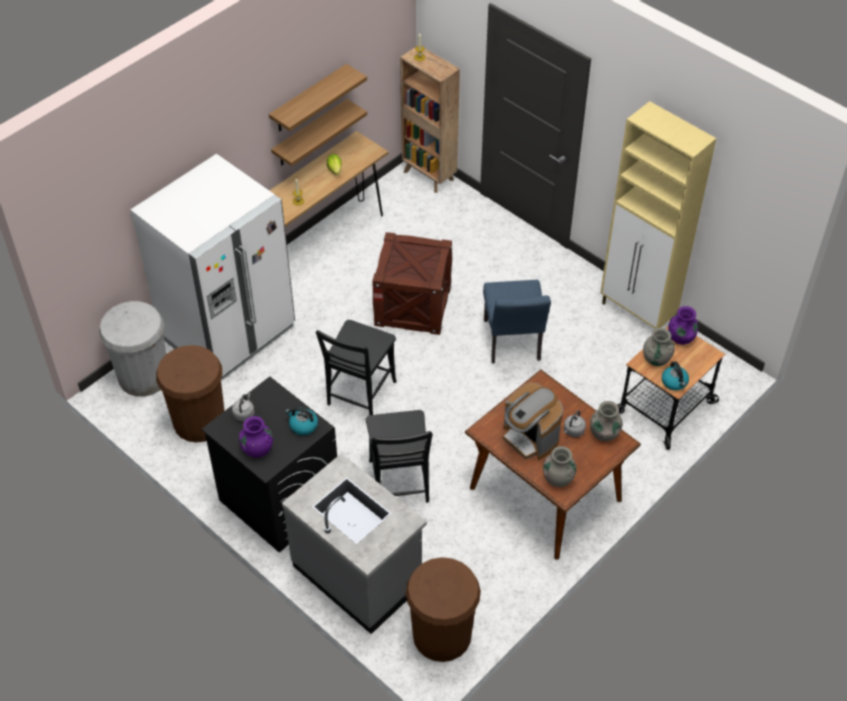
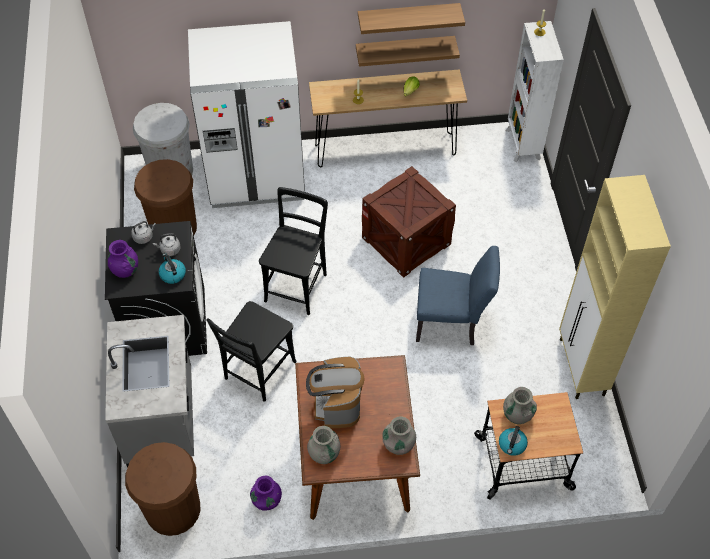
camera: 40 degrees right, 5 degrees up
(359, 396) = (297, 284): black chair -> black chair turned 135 degrees clockwise
(429, 176) = (523, 145): brown bookcase -> white bookcase
(512, 344) = (452, 323): blue chair -> blue chair turned 120 degrees counterclockwise
(573, 431) = (376, 424): grey kettle -> grey kettle (169, 250)
(681, 338) = (558, 411): purple vase -> purple vase (267, 500)

